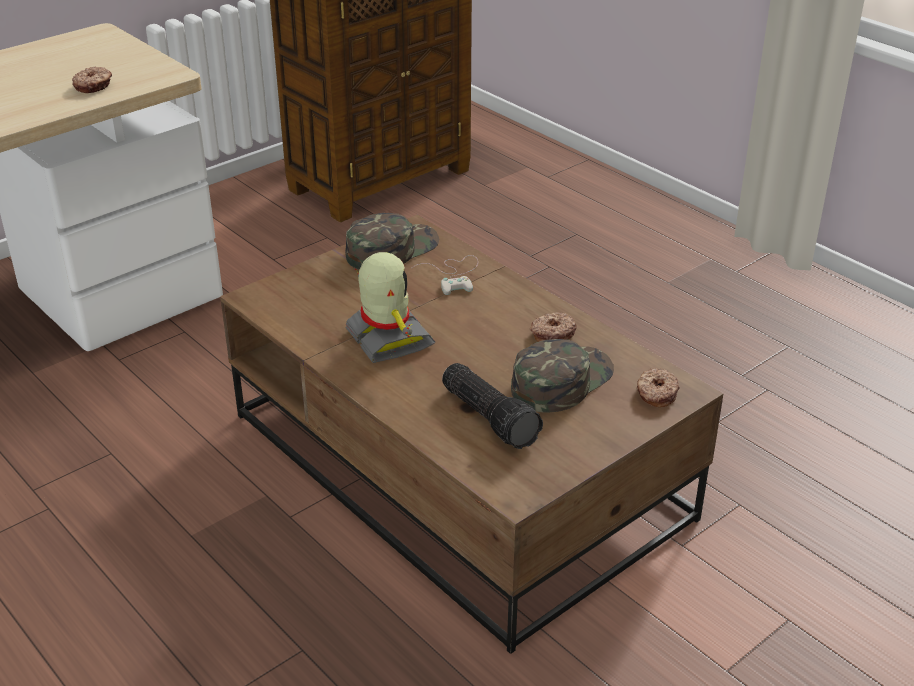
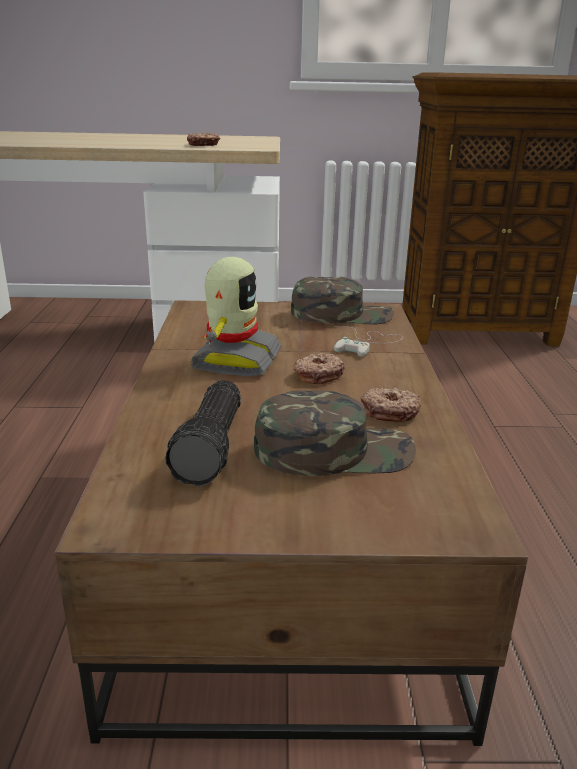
camera: 40 degrees right, 10 degrees down
(656, 394) = (427, 512): donut -> donut (318, 375)

